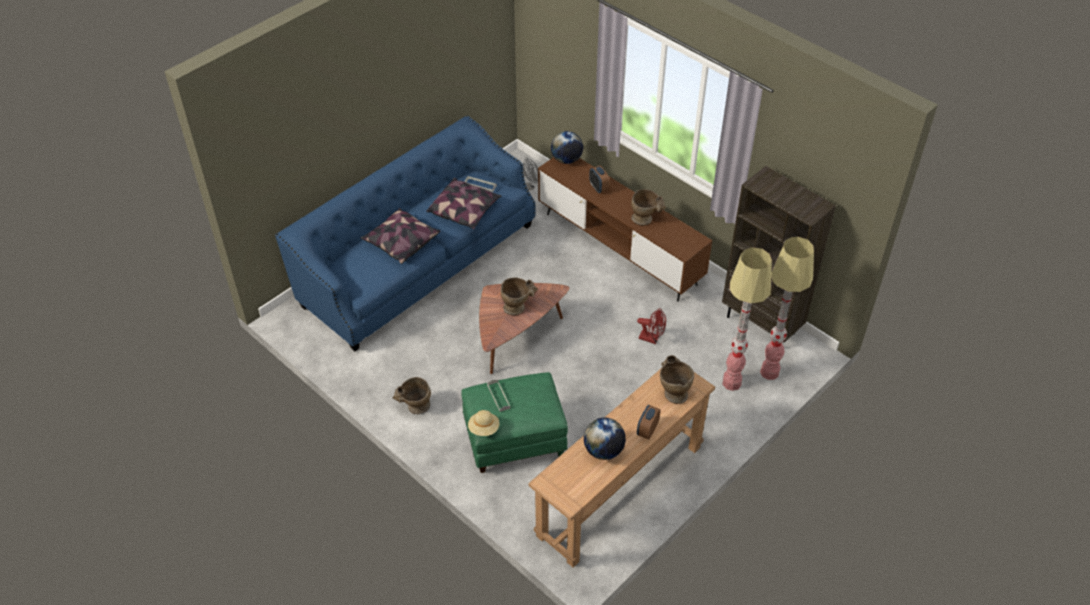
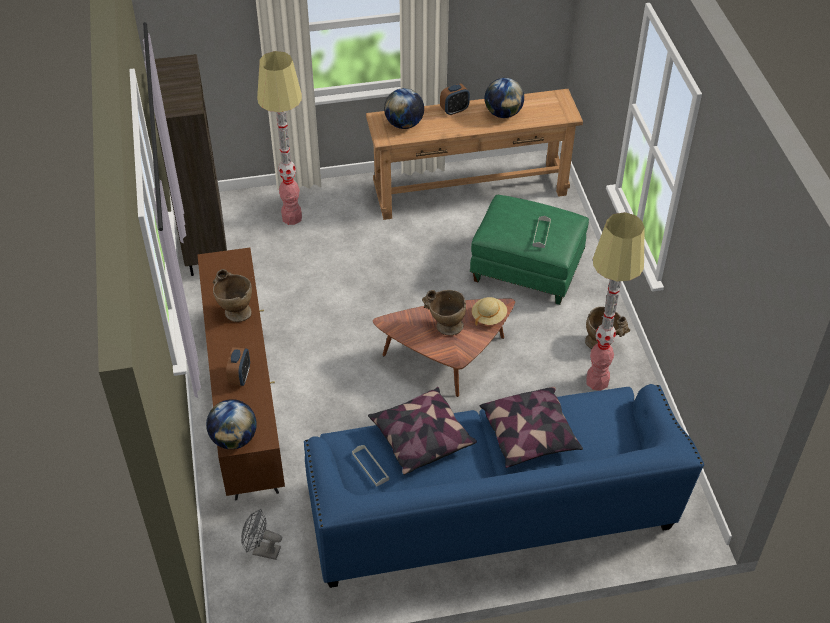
camera: 145 degrees left, 0 degrees up
(484, 428) = (575, 216): beige hat -> beige hat (488, 316)
(652, 338) = (317, 288): red fan -> none
(673, 391) = (404, 124): beige vase -> globe
(769, 372) = (250, 209): floor lamp -> floor lamp (597, 381)

